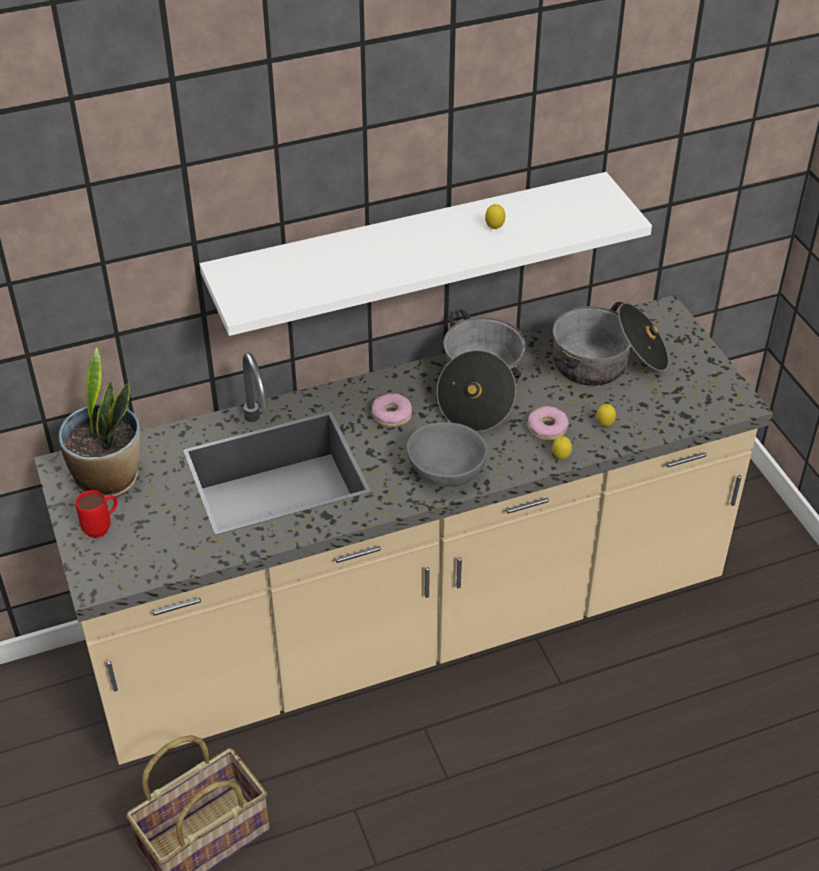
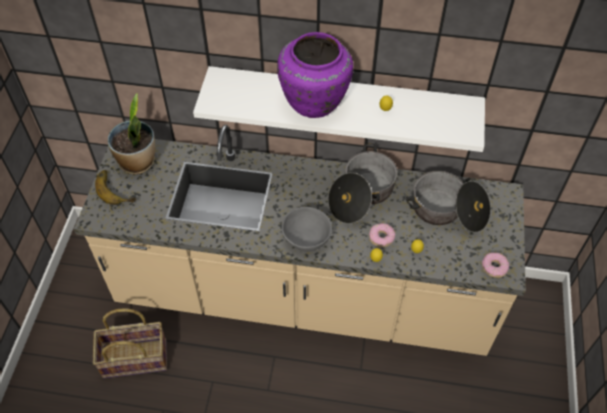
camera: 30 degrees right, 10 degrees up
(102, 527) = (116, 188): red mug -> banana
(392, 415) = (302, 189): donut -> donut (494, 267)
(393, 252) = (315, 102): none -> purple vase

